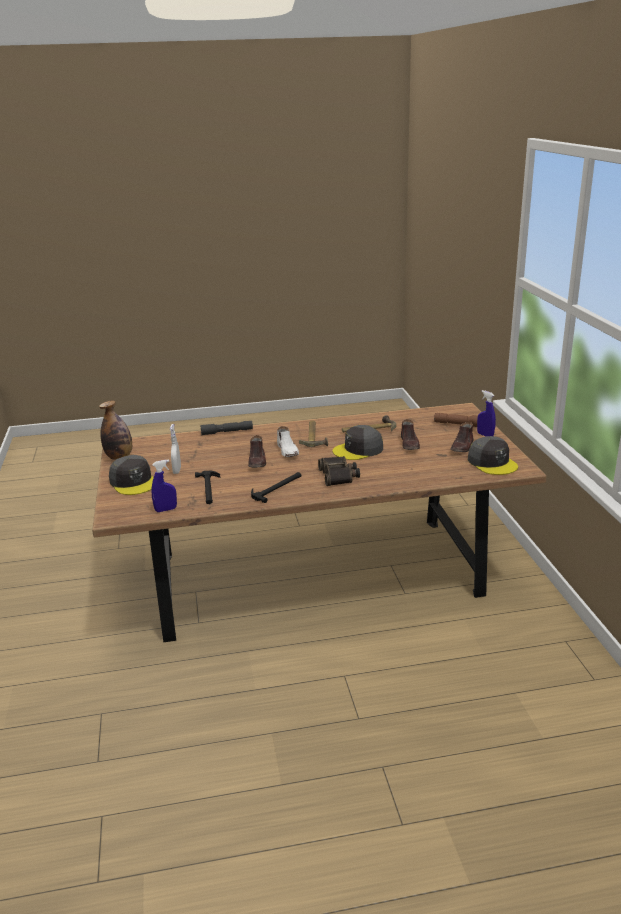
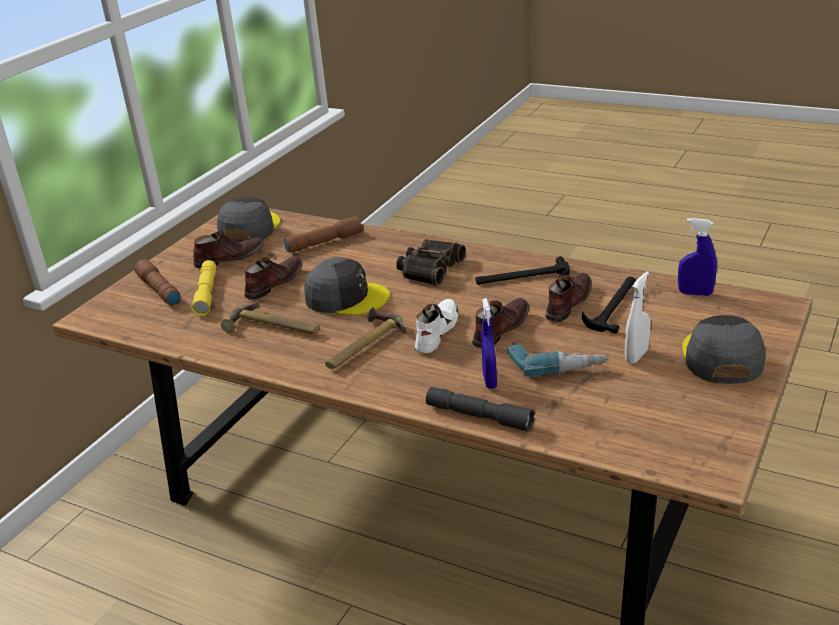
camera: 140 degrees left, 5 degrees up
(119, 457) = (724, 429): bottle -> none
(213, 457) = (556, 363): none -> power drill
(235, 482) = (567, 303): none -> brown shoe
(428, 470) = (325, 242): none -> brown flashlight
(432, 430) = (206, 294): none -> yellow flashlight
(485, 435) = (173, 264): blue spray bottle -> blue spray bottle (489, 380)

